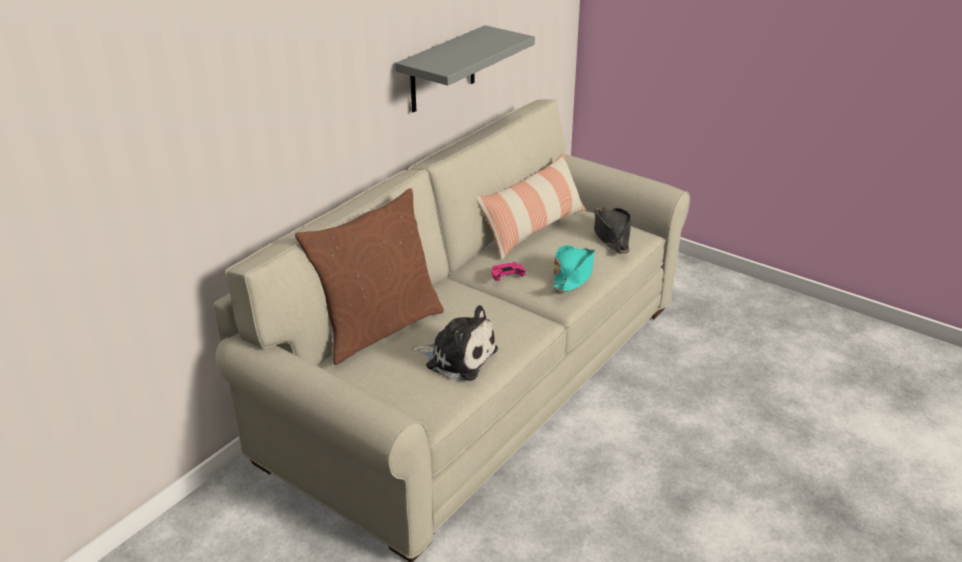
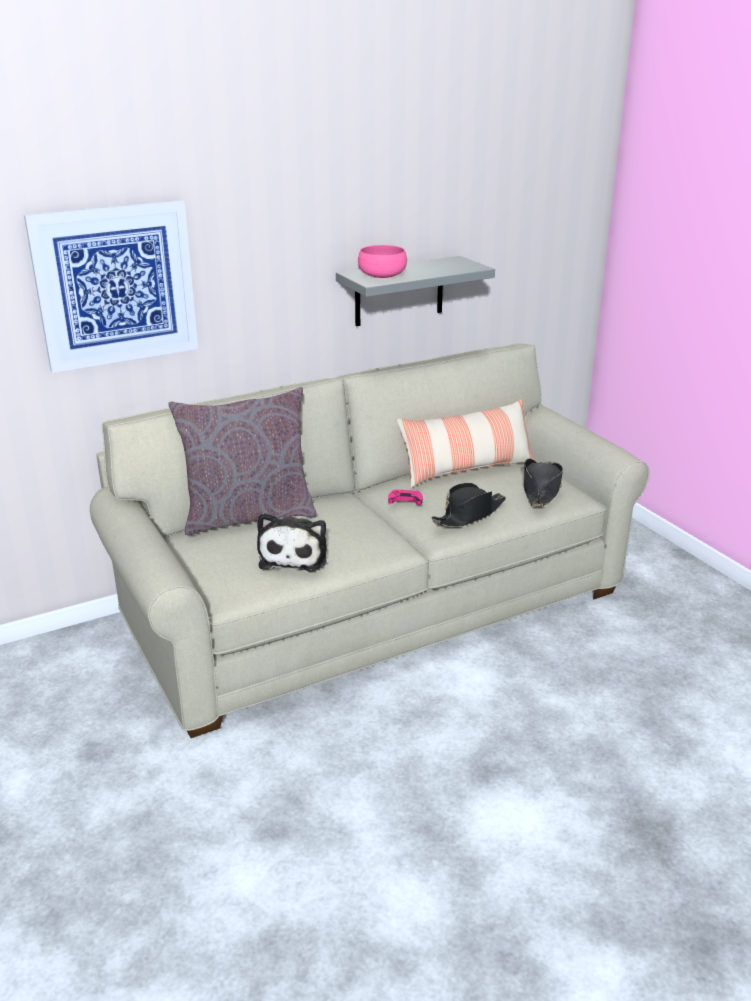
camera: 25 degrees right, 5 degrees down
(214, 119) = (116, 285): none -> picture
(377, 327) = (248, 516): brown pillow -> grey pillow
(444, 58) = (382, 274): none -> pink bowl
(458, 357) = (294, 555): plush toy -> plush toy turned 45 degrees clockwise
(573, 274) = (469, 514): turquoise hat -> black hat

